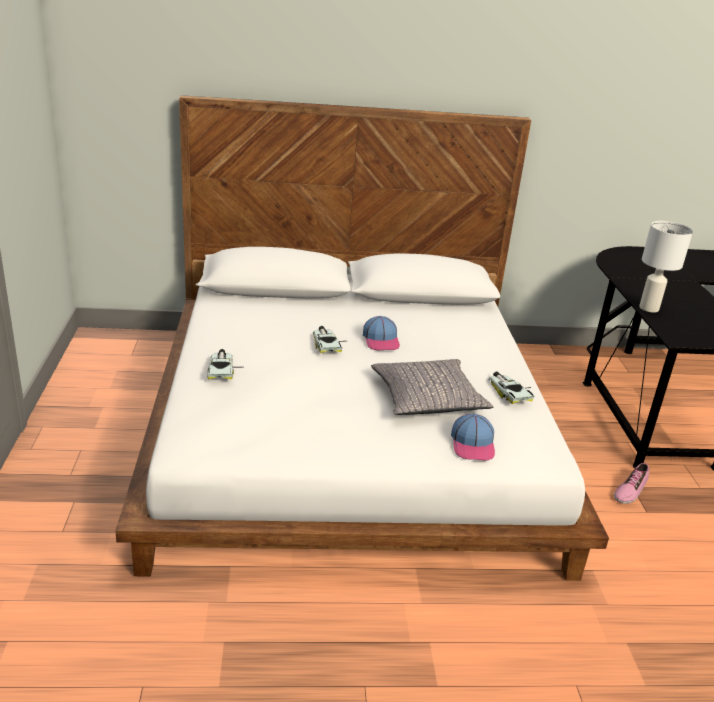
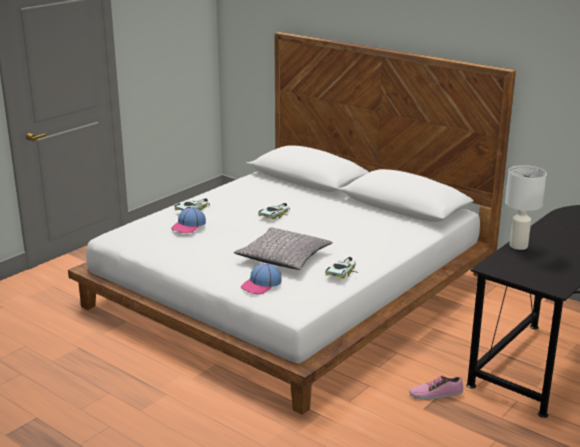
camera: 45 degrees right, 5 degrees down
(381, 340) = (314, 222): cap -> cap (188, 226)

